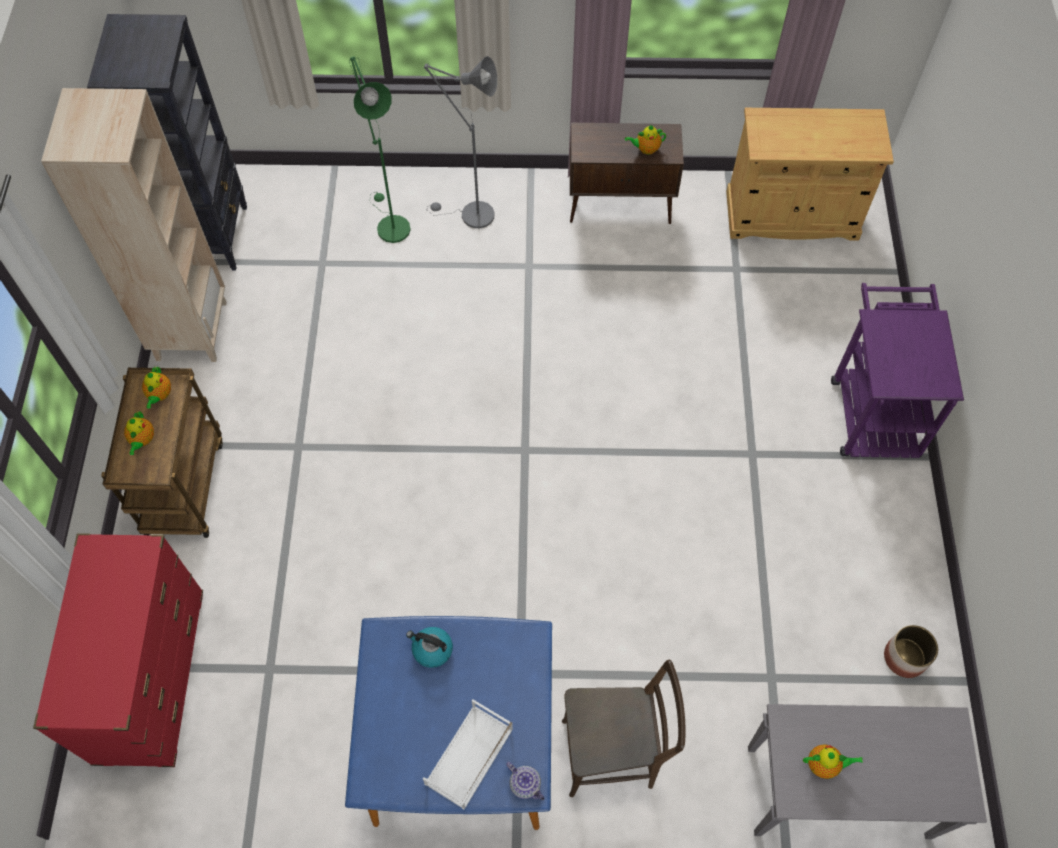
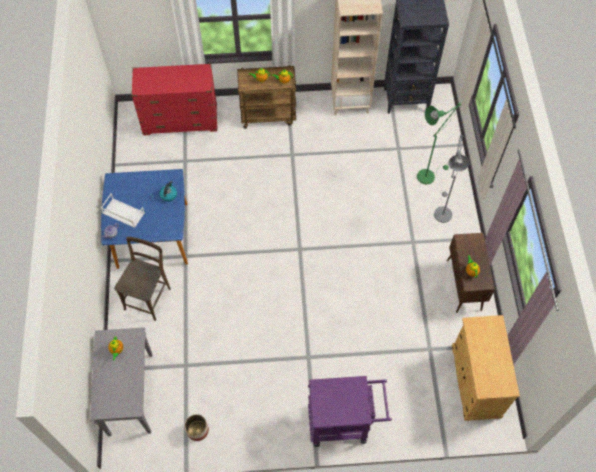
camera: 85 degrees right, 0 degrees up
(613, 753) = (149, 296): brown chair -> brown chair turned 150 degrees counterclockwise

